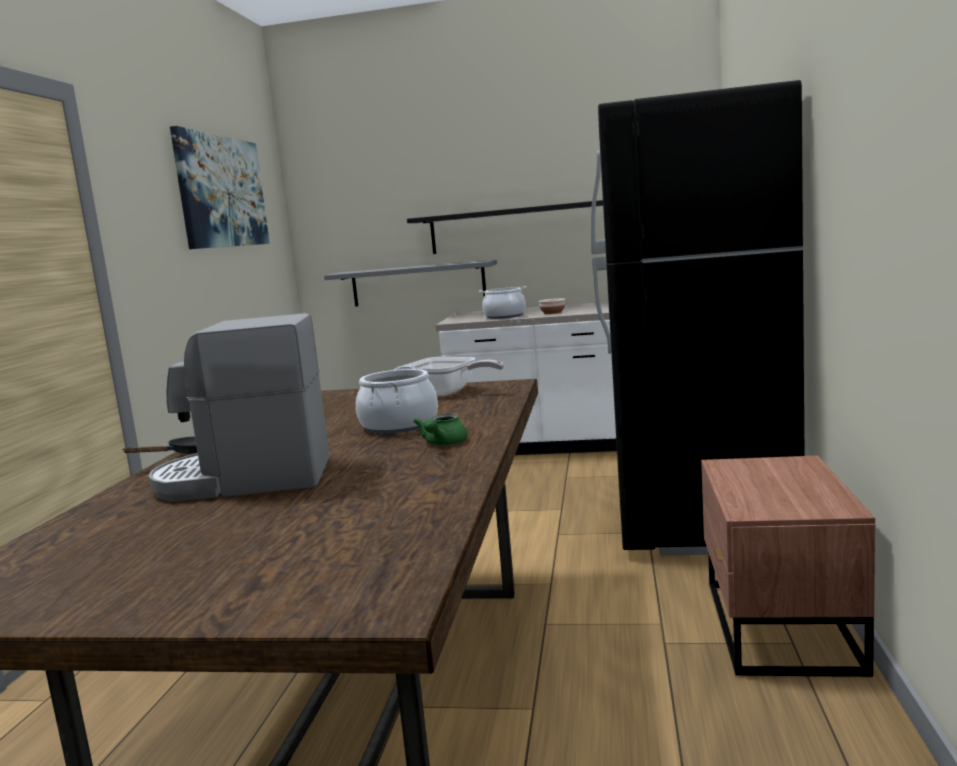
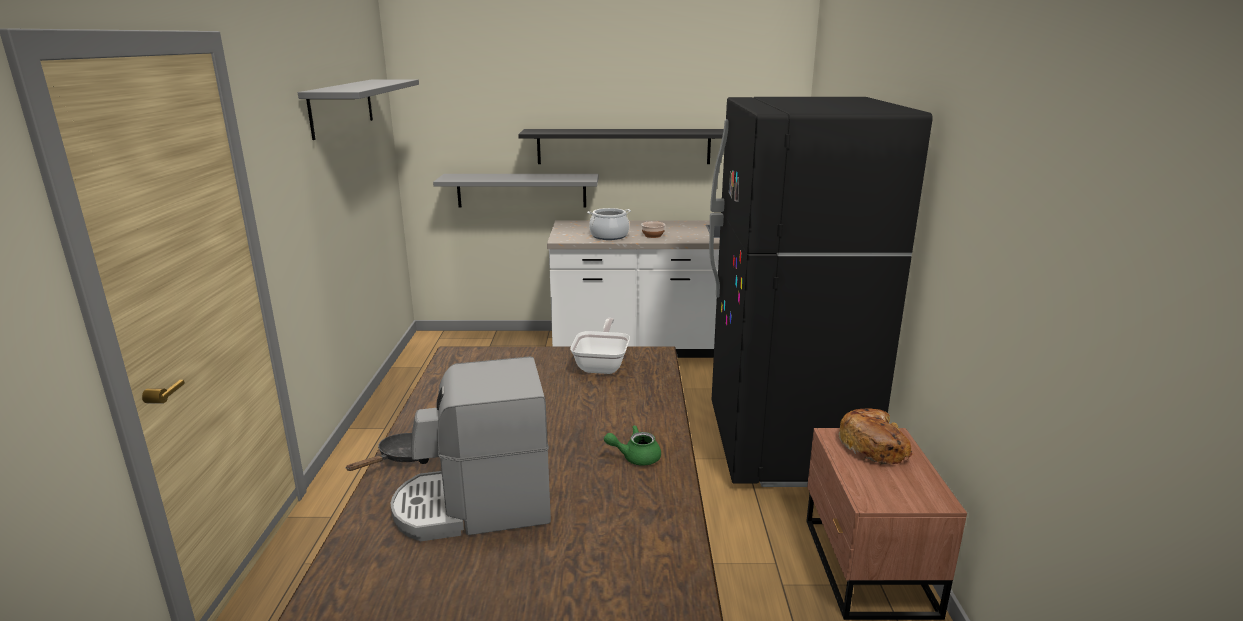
camera: 10 degrees left, 10 degrees up
(222, 192) = (342, 107): picture -> grey shelf
(398, 425) = (580, 420): cooking pot -> none
(442, 444) = (635, 457): green teapot -> green teapot turned 75 degrees clockwise
(447, 393) = (602, 365): frying pan -> frying pan turned 105 degrees counterclockwise
(772, 470) = (875, 446): none -> bread

